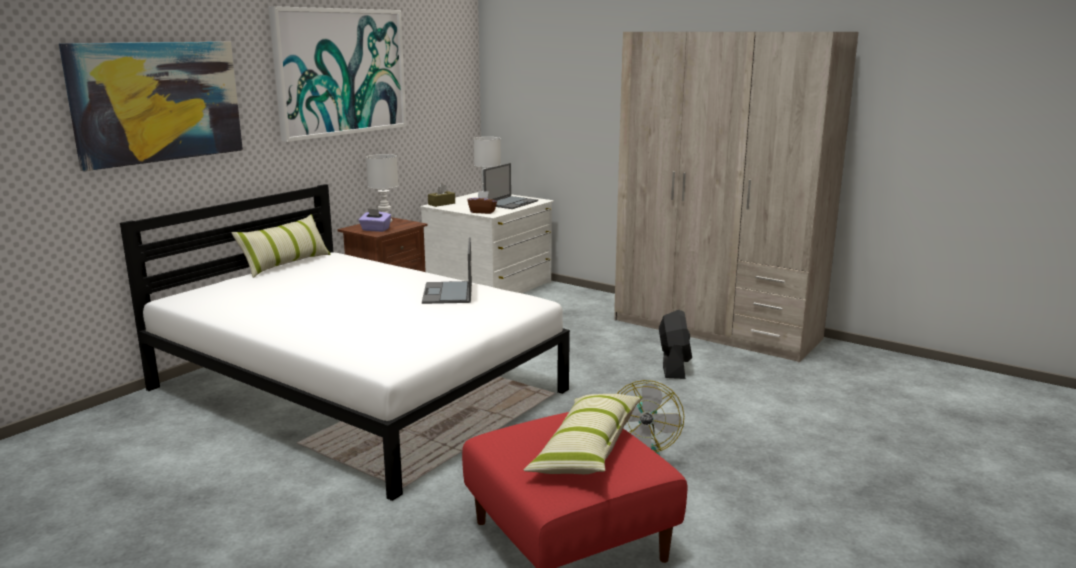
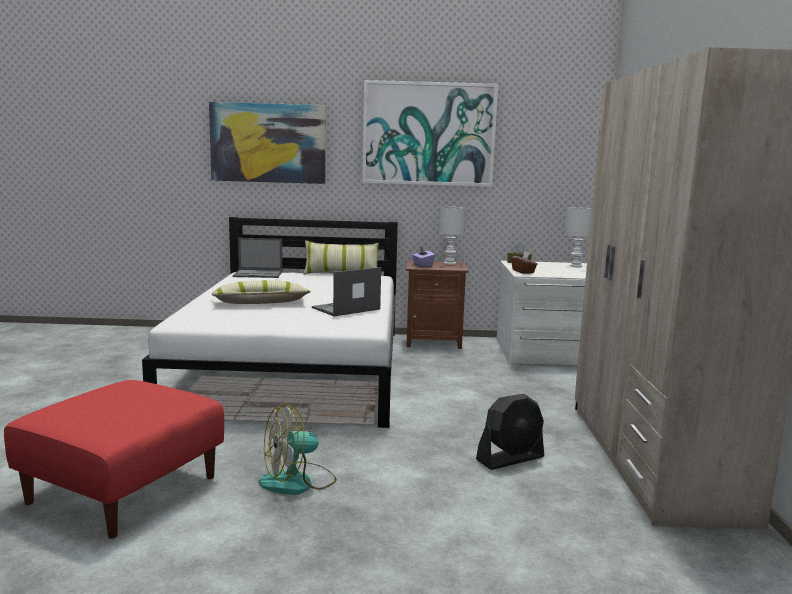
camera: 55 degrees right, 5 degrees down
(511, 203) = (573, 272): laptop -> laptop (258, 274)
(587, 448) = (124, 410): pillow -> pillow (260, 303)

